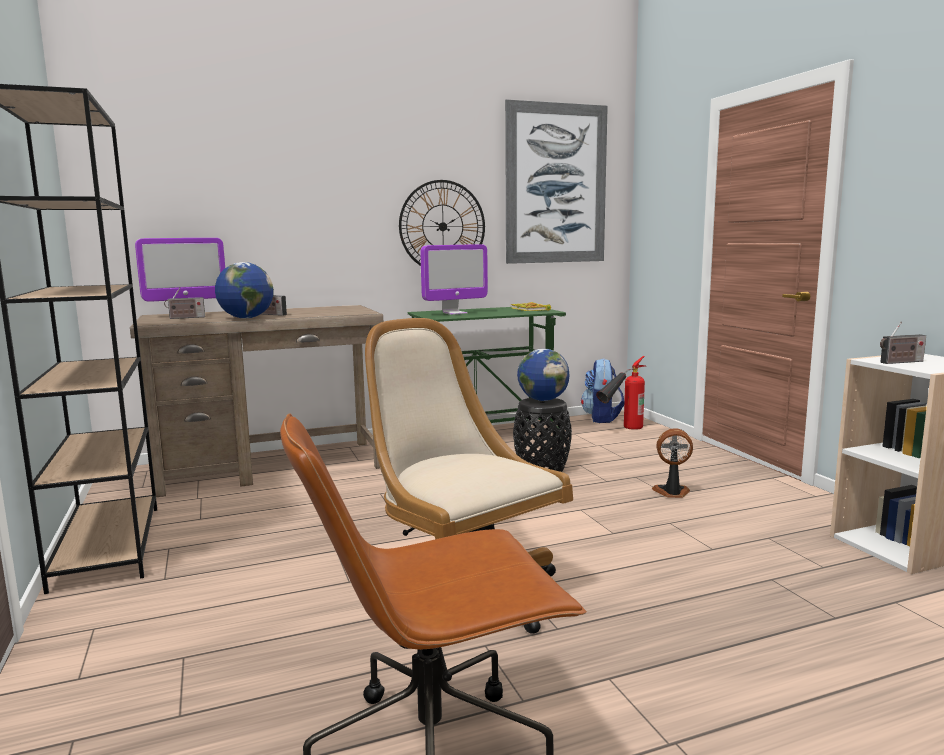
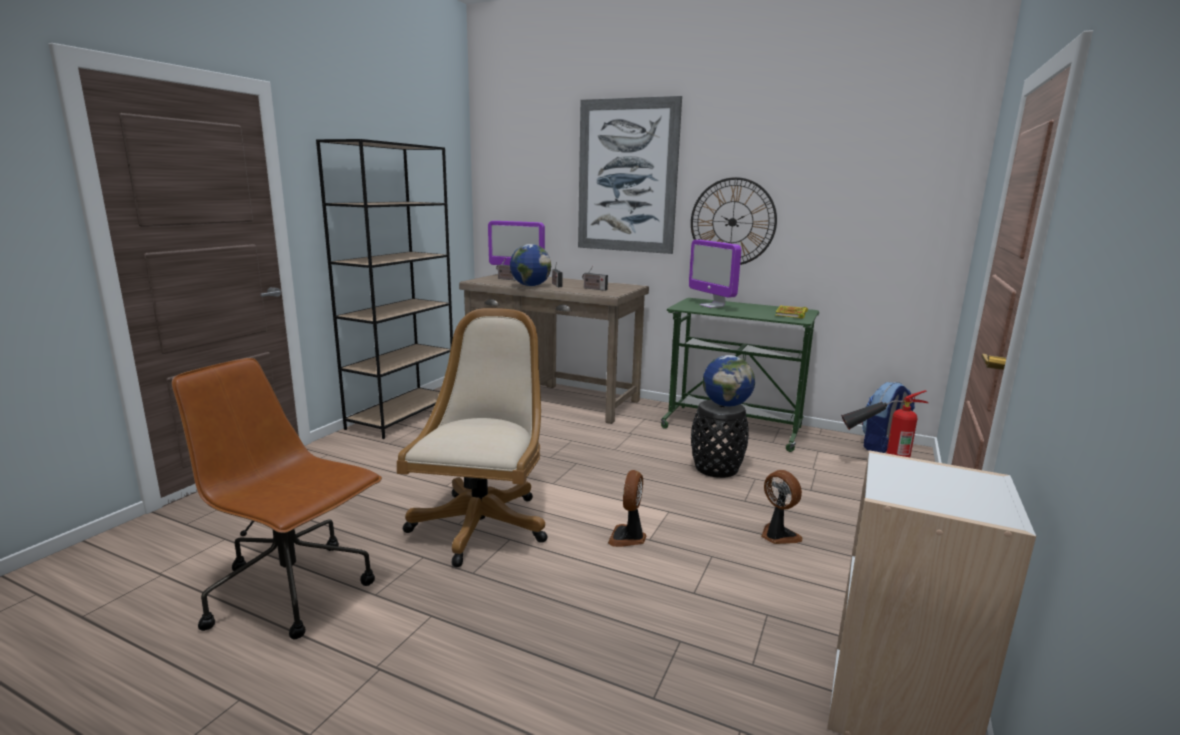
camera: 45 degrees right, 5 degrees up
(454, 313) = (712, 306): monitor -> monitor turned 45 degrees clockwise
(556, 184) = (869, 182): picture -> picture (627, 176)
(598, 539) = (628, 537): none -> fan
(900, 362) = (907, 475): radio -> radio (594, 289)

